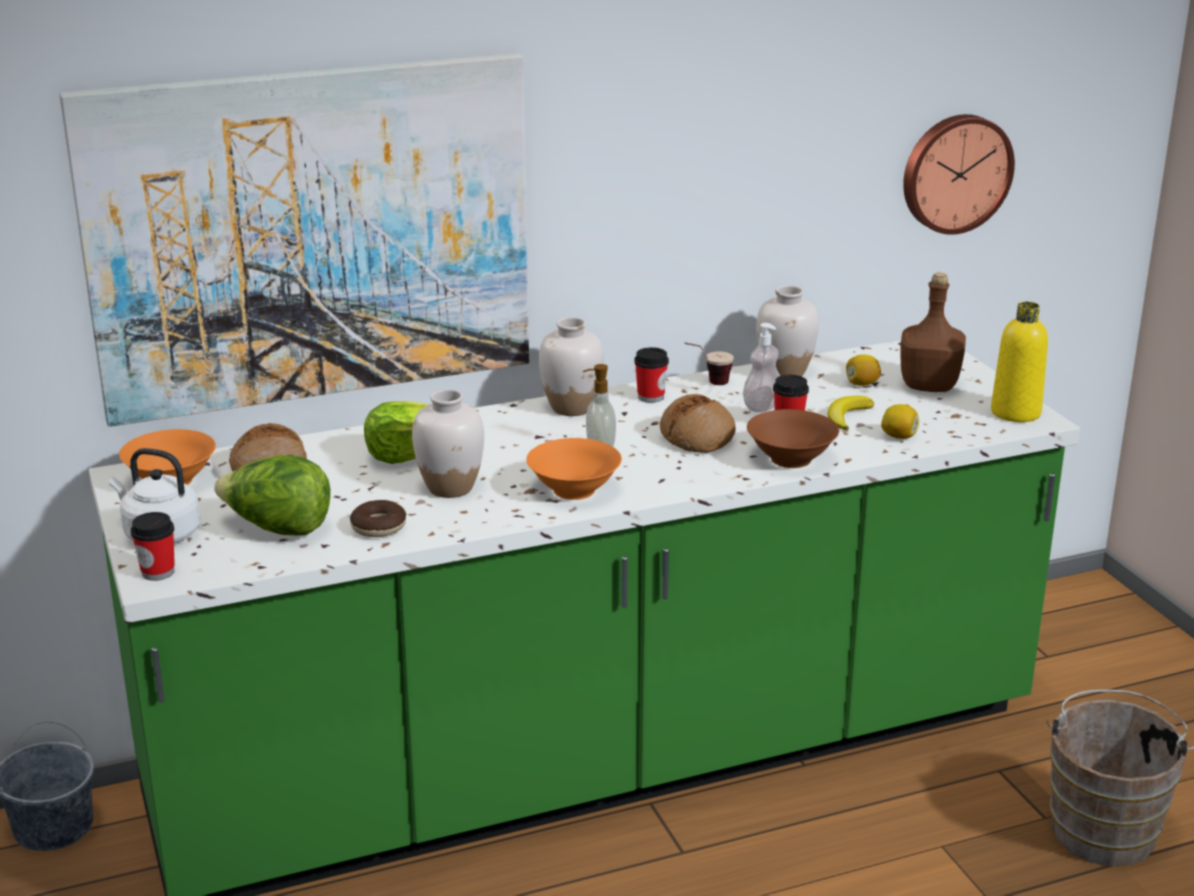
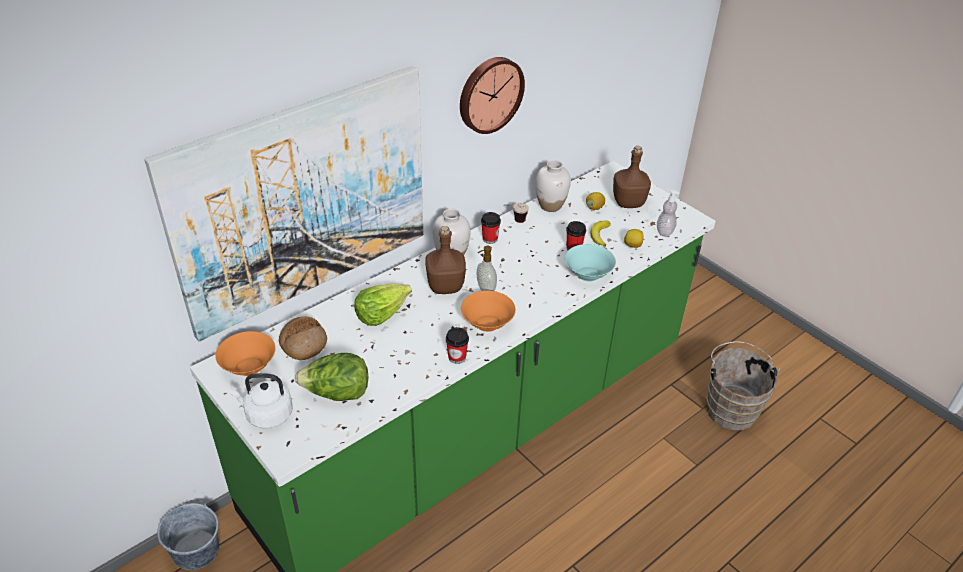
camera: 20 degrees left, 15 degrees up
(158, 572) = (284, 447): cup -> cup (457, 357)
(378, 527) = (394, 378): donut -> none
(450, 488) = (418, 337): white vase -> none
(536, 439) = (445, 286): none -> brown bottle
(697, 437) = (531, 266): bread -> none
(762, 407) = (552, 235): soap dispenser -> soap dispenser (664, 231)
(790, 458) = (588, 274): brown bowl -> turquoise bowl
(955, 172) = (623, 75): wall clock -> wall clock (489, 94)
(1015, 413) = (680, 215): yellow bottle -> none

